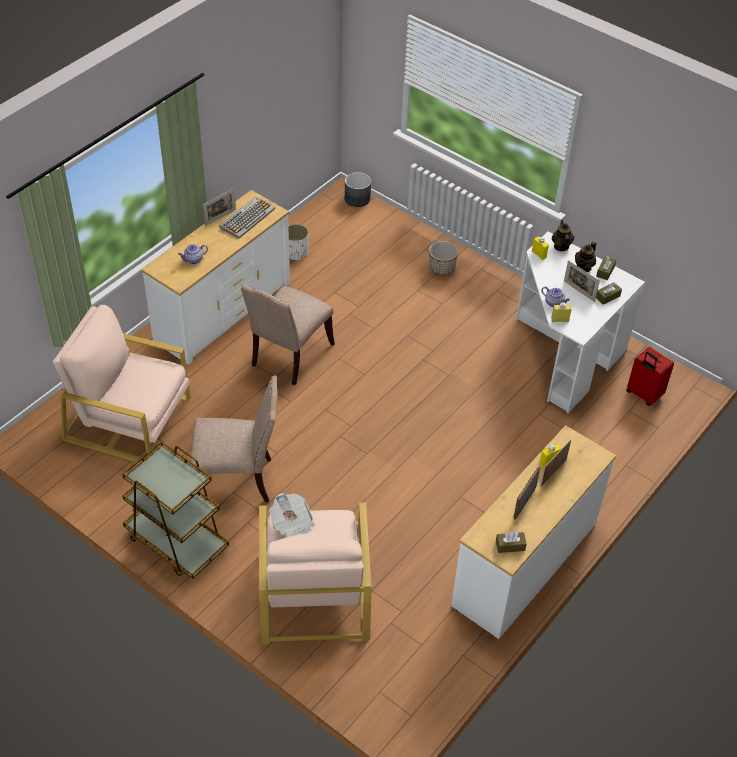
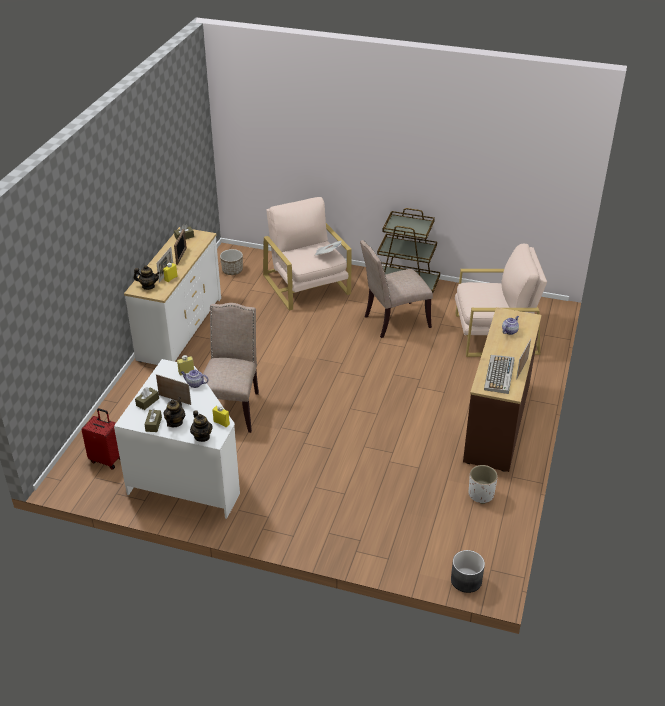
camera: 160 degrees right, 10 degrees down
(222, 312) = (498, 421): white dresser -> brown dresser
(289, 356) = (417, 404): beige chair -> beige chair (232, 407)
(442, 268) = (332, 524): planter -> planter (232, 271)
(582, 456) = (148, 286): none -> teapot

